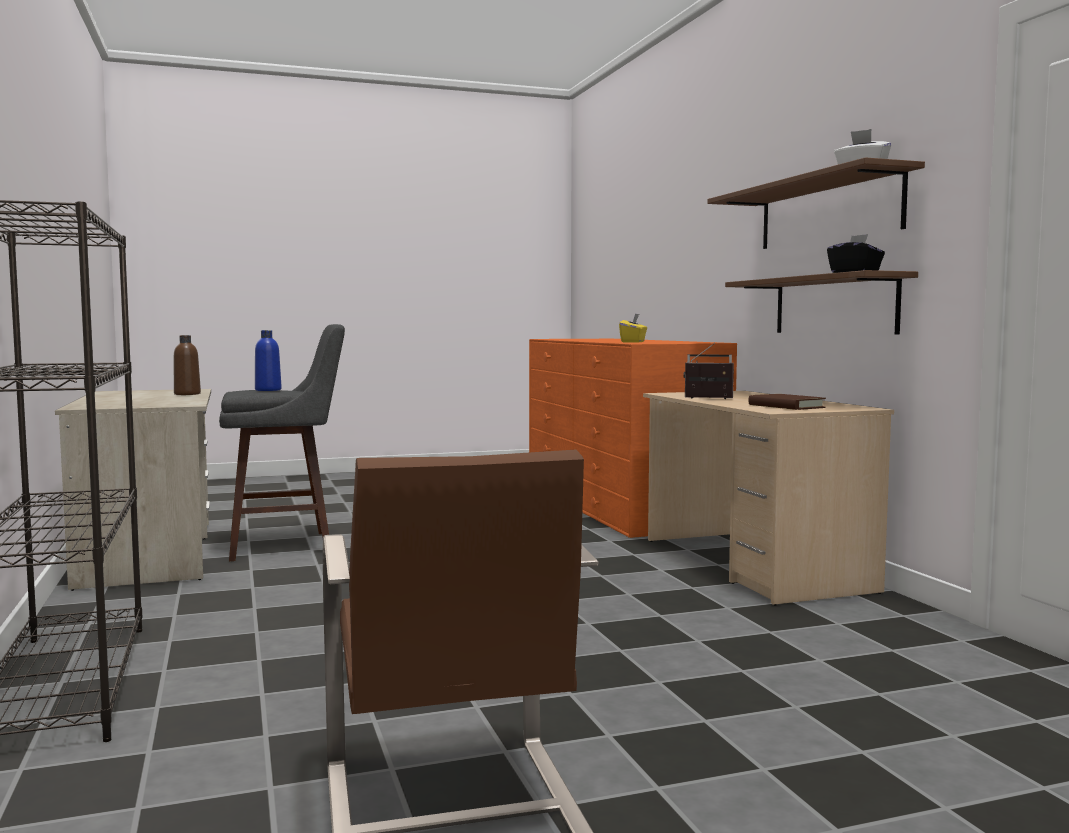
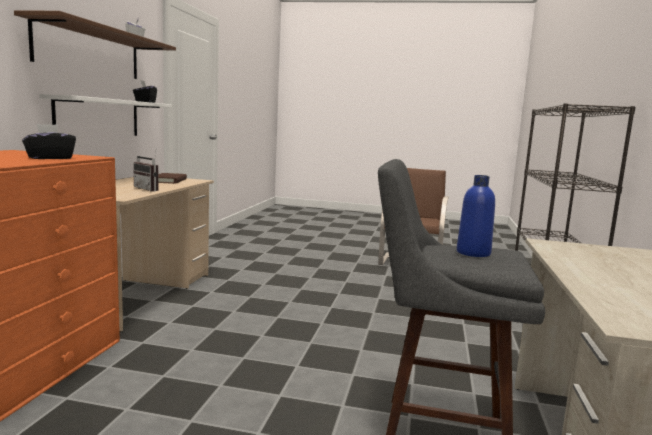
camera: 150 degrees left, 5 degrees up
(187, 394) = (599, 288): brown bottle -> none
(633, 342) = (50, 158): yellow tissue box -> black tissue box
(834, 305) = (98, 117): brown shelf -> white shelf

